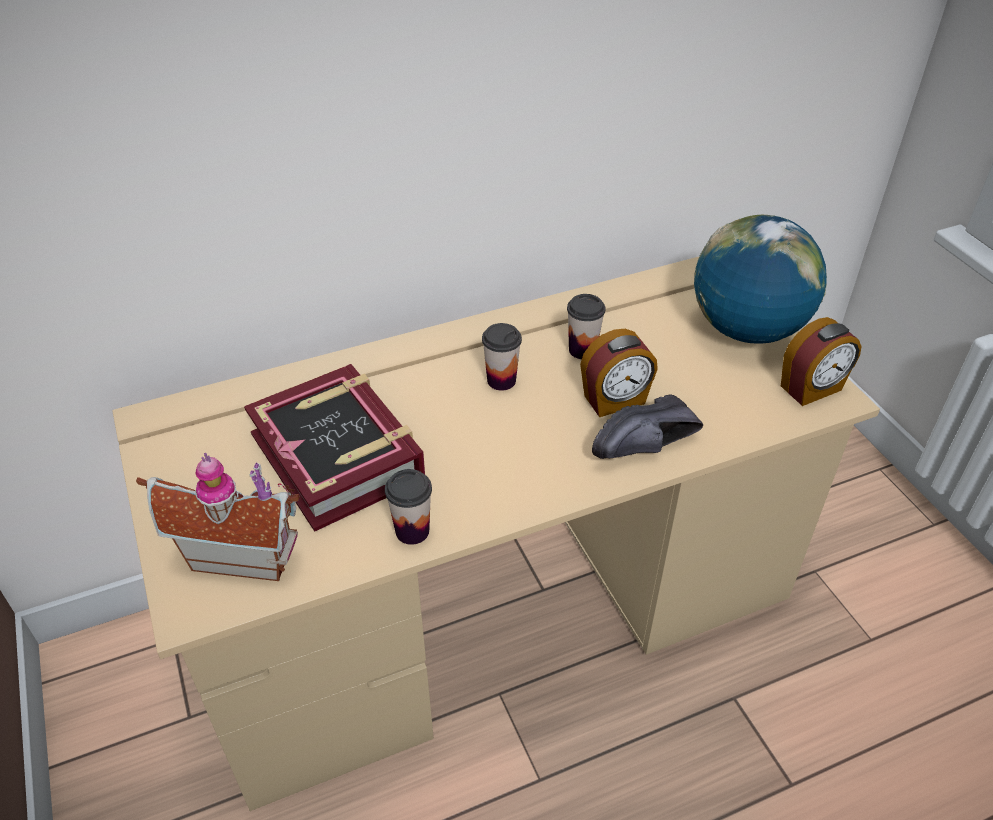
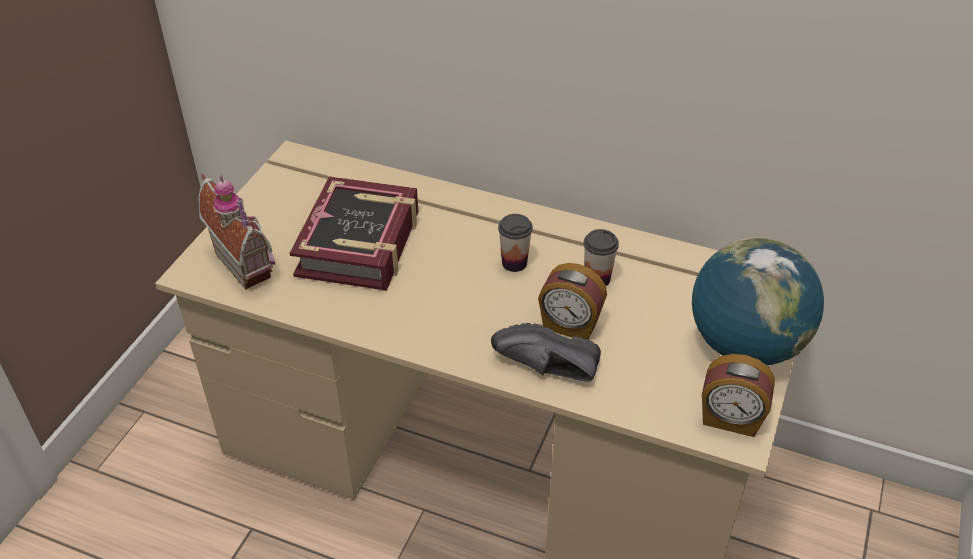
camera: 45 degrees right, 0 degrees up
(412, 531) = (341, 314): cup -> none

